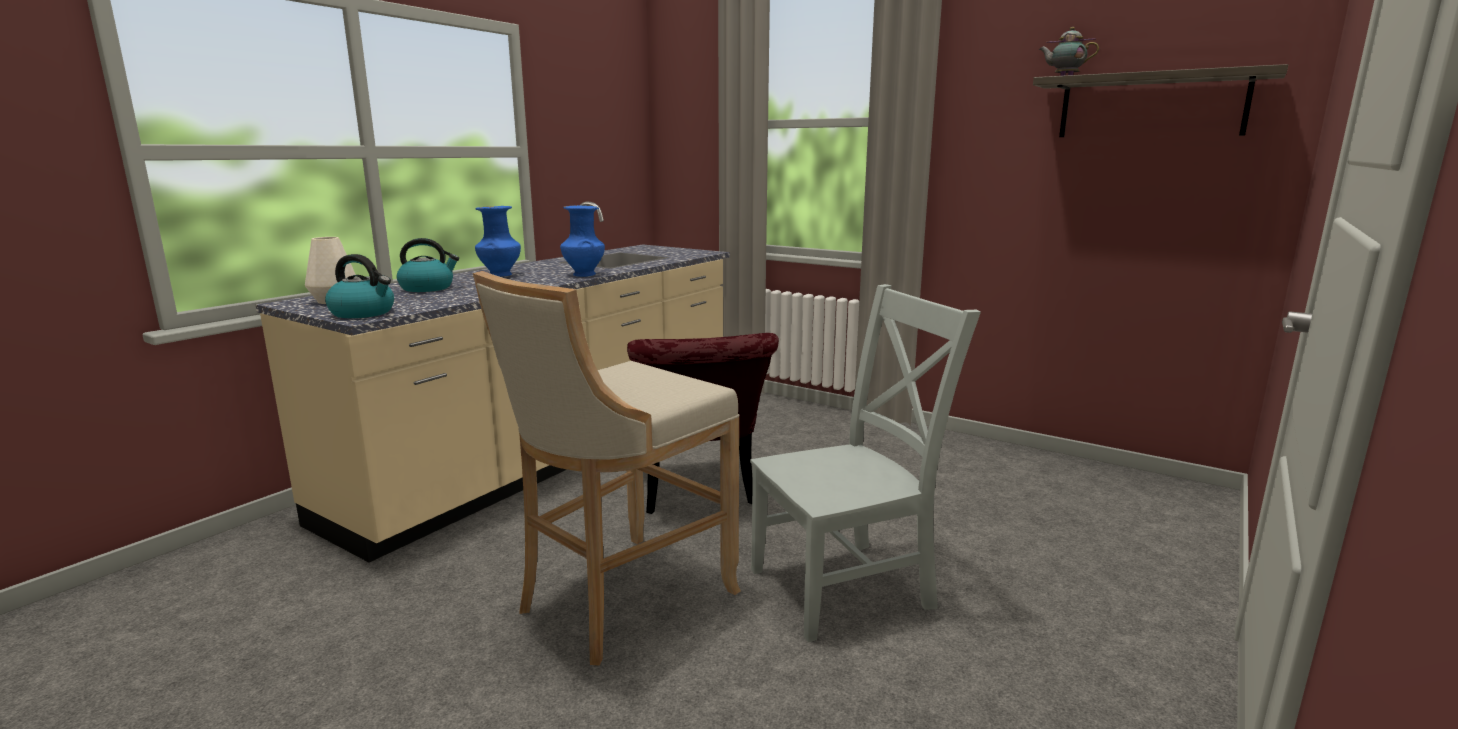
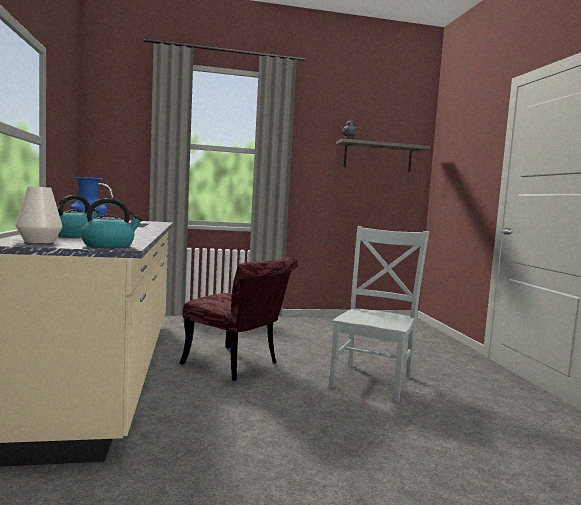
camera: 45 degrees left, 10 degrees down
(583, 274) = (146, 229): blue vase -> none
(619, 601) = (300, 418): beige stool -> none

